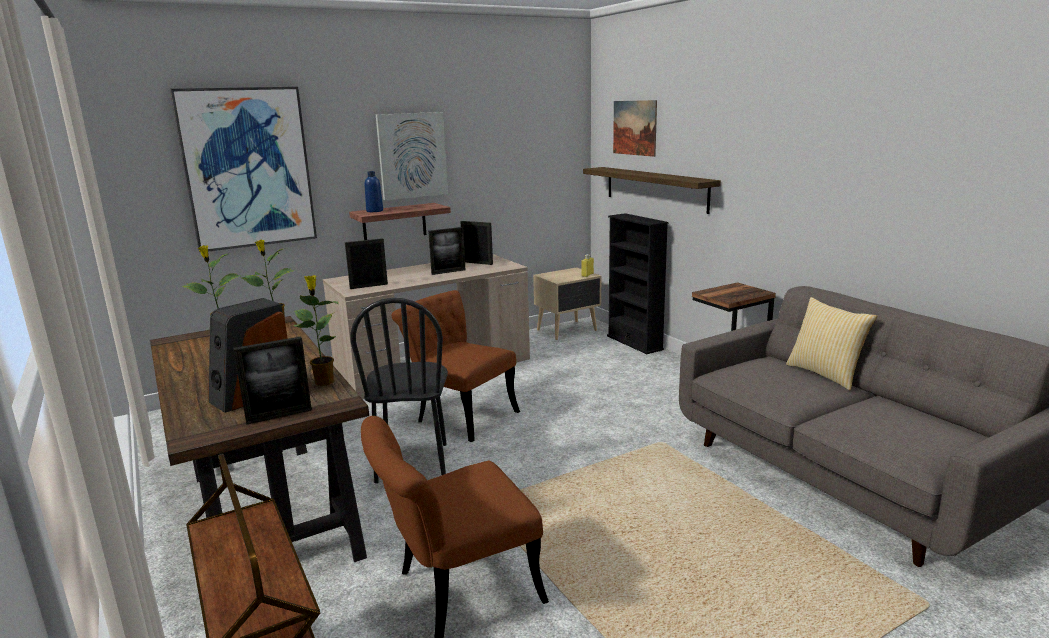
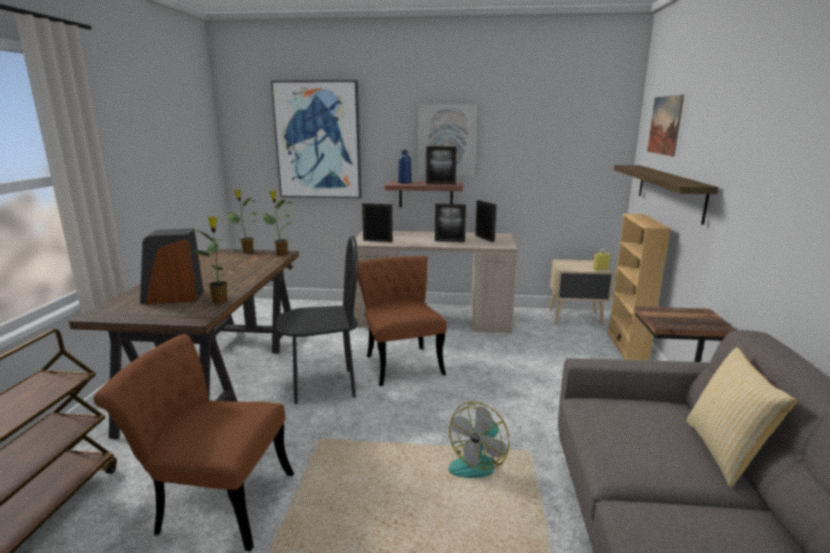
camera: 35 degrees right, 0 degrees up
(279, 416) = (154, 316): picture frame -> picture frame (440, 184)
(413, 462) = (323, 386): black chair -> black chair turned 135 degrees counterclockwise
(634, 343) = (627, 346): black bookcase -> beige bookcase
(634, 464) = (478, 462): none -> fan

